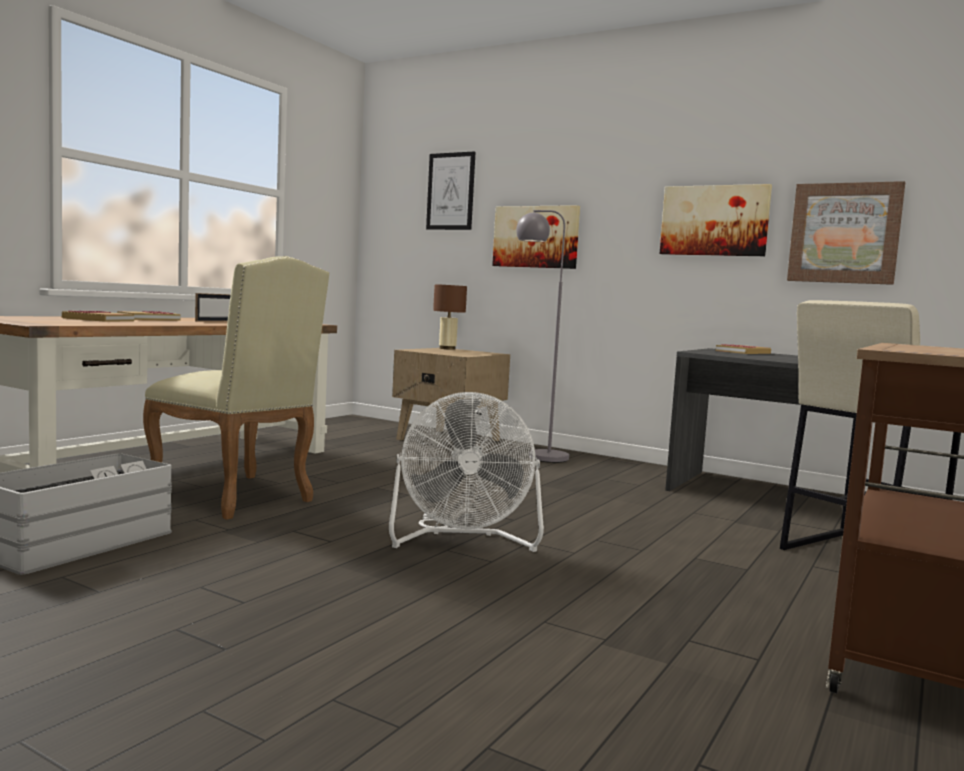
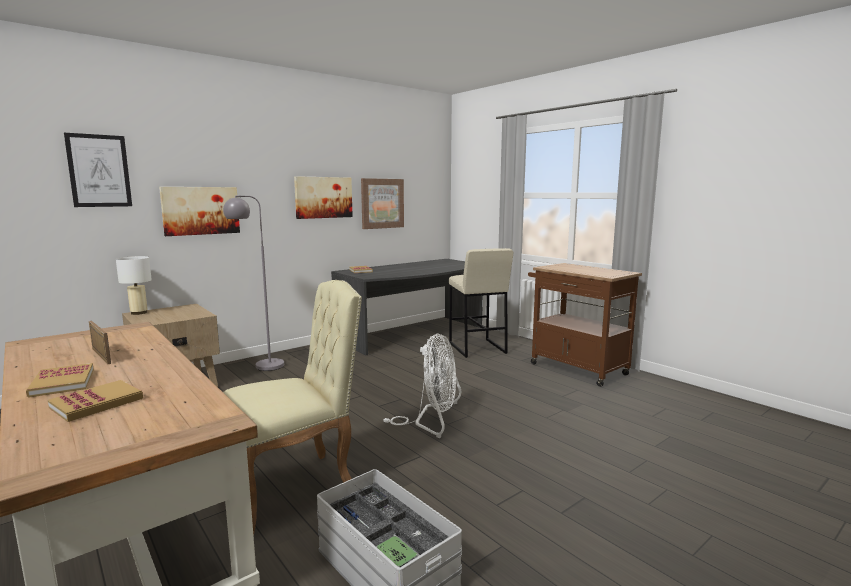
camera: 70 degrees left, 5 degrees up
(448, 348) = (139, 313): brown table lamp -> white table lamp

